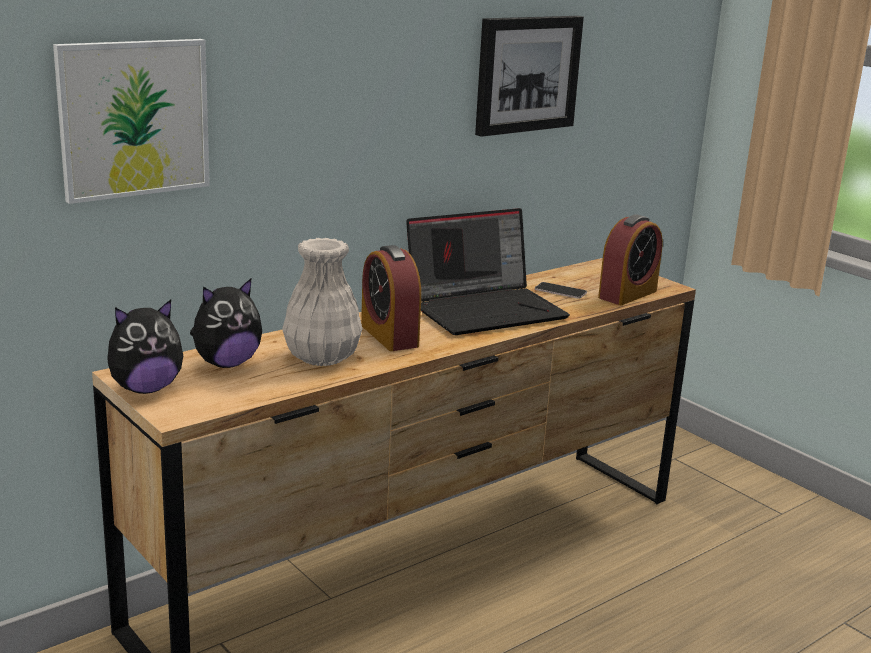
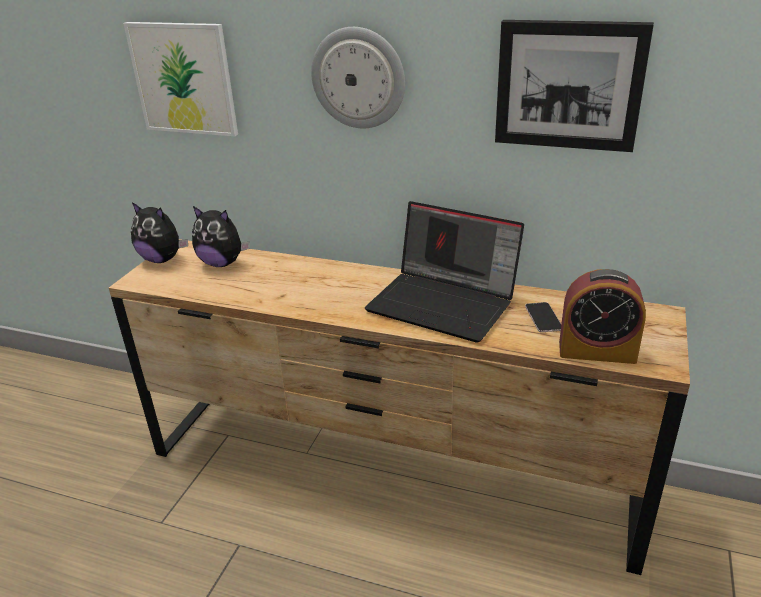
camera: 60 degrees right, 10 degrees up
(321, 357) = (266, 284): white vase -> none
(356, 89) = (358, 78): none -> wall clock
(389, 335) = (335, 290): alarm clock -> none

